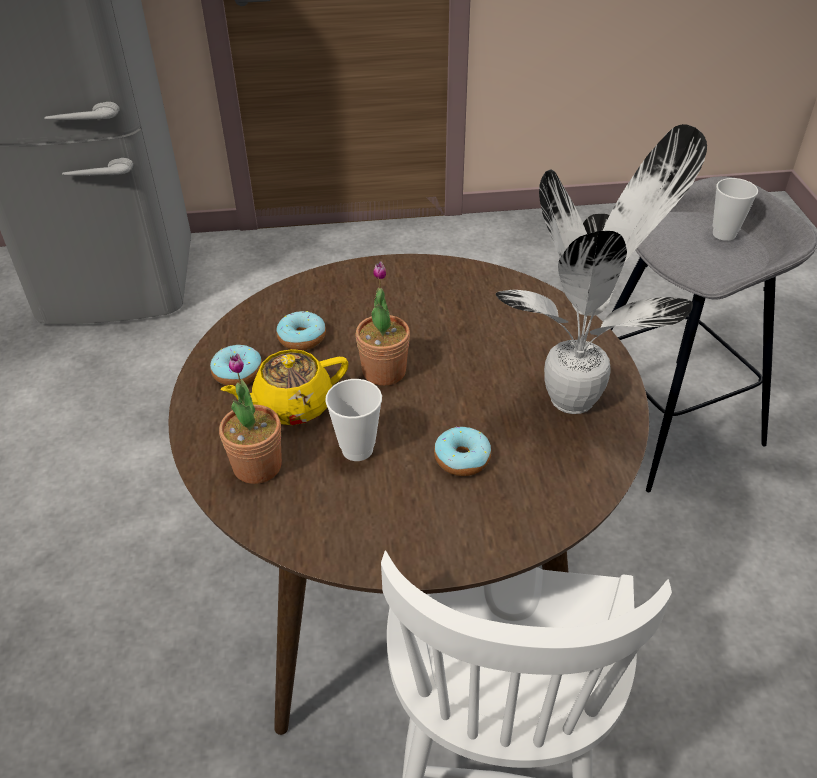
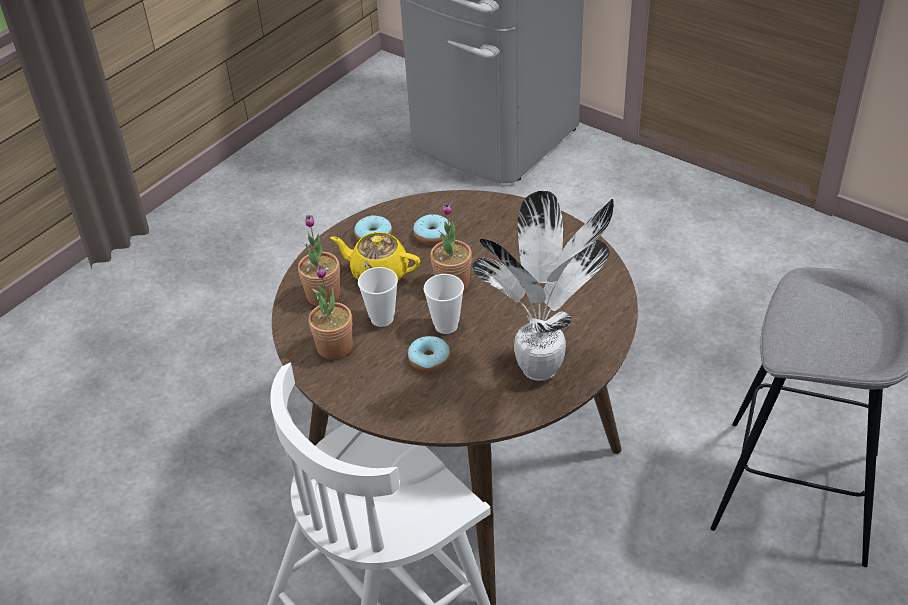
camera: 45 degrees right, 0 degrees up
(344, 513) = (334, 347): none -> potted plant
(724, 234) = (857, 332): cup -> cup (446, 326)

